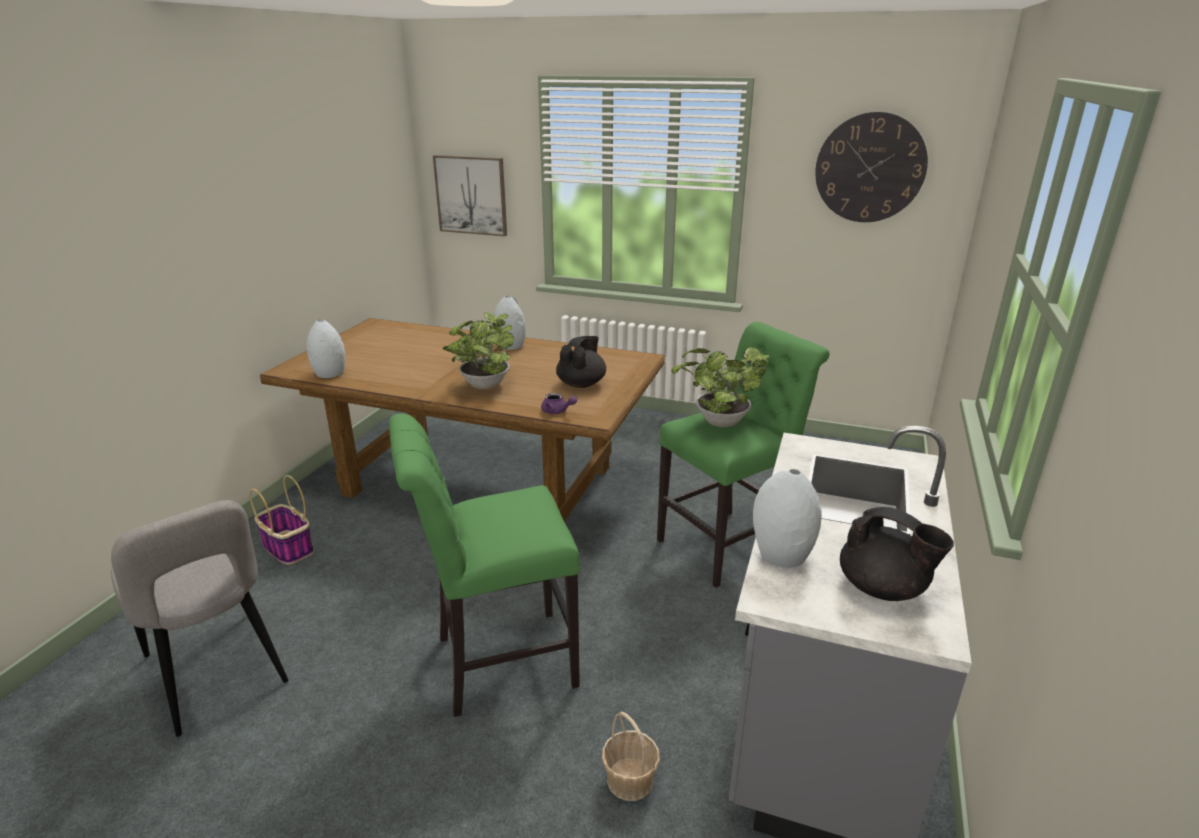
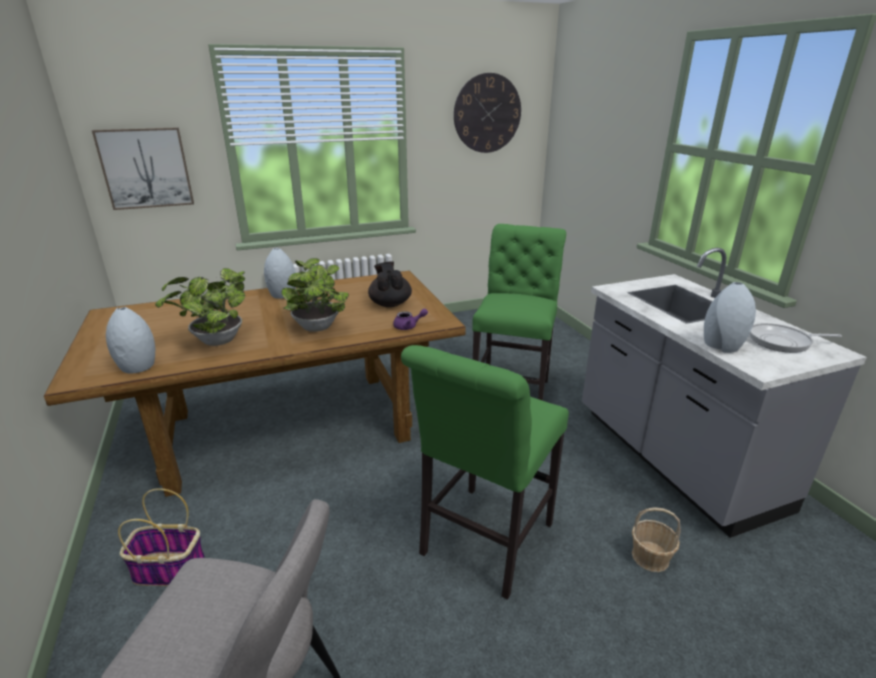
camera: 40 degrees left, 0 degrees up
(717, 422) = (512, 300): potted plant -> potted plant (215, 342)
(883, 589) = (783, 342): black teapot -> frying pan

